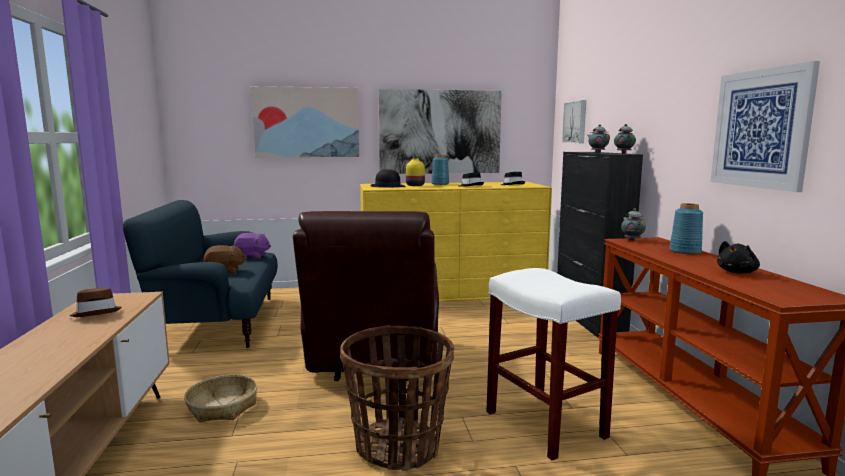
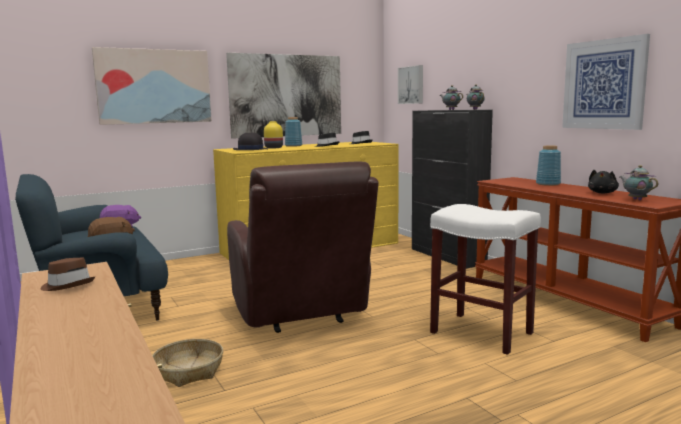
camera: 20 degrees left, 0 degrees up
(398, 447) = (384, 369): basket -> none
(631, 240) = (498, 180): teapot -> teapot (636, 199)

